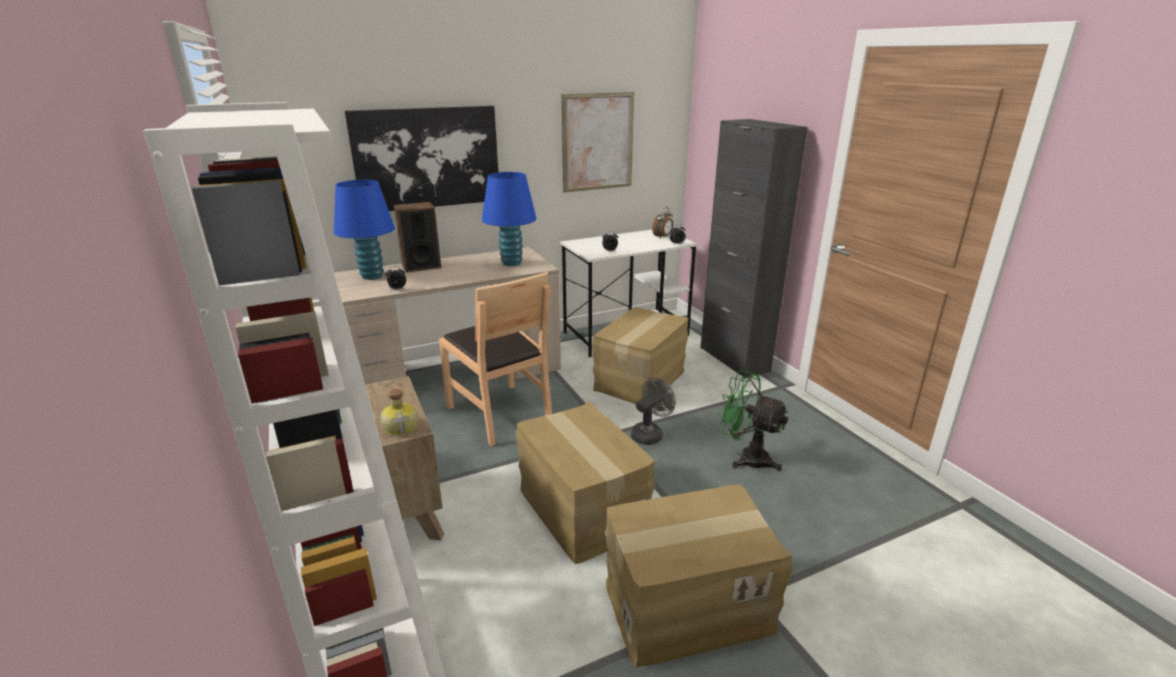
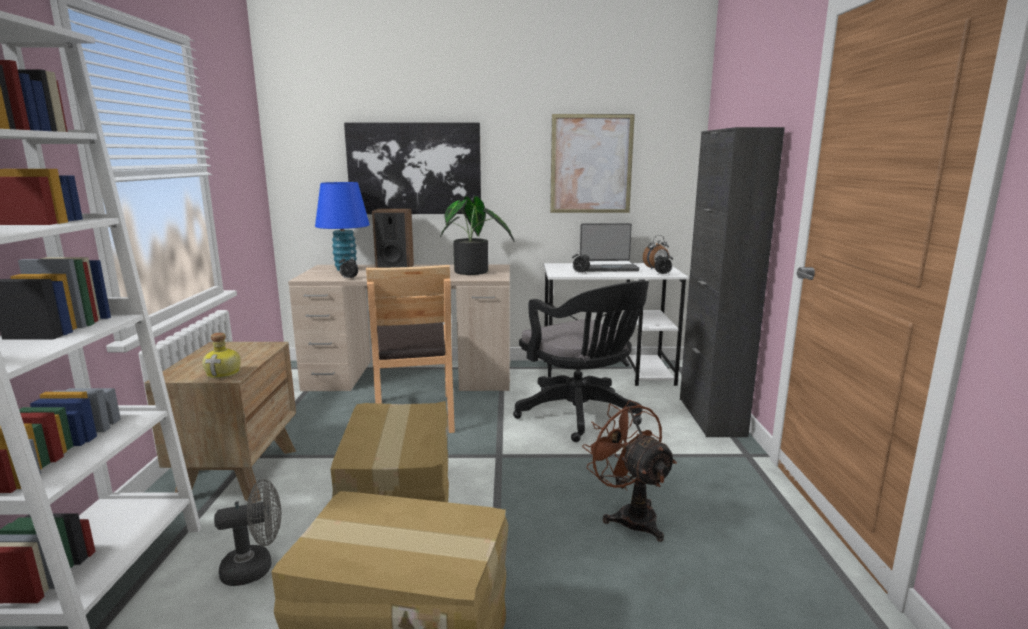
camera: 25 degrees right, 10 degrees down
(512, 263) = (473, 272): blue table lamp -> potted plant
(623, 240) = (608, 267): none -> laptop
(641, 380) = (581, 415): cardboard box -> black office chair
(650, 434) = (540, 465): grey fan -> grey fan (256, 568)
(746, 457) = (630, 516): green fan -> brown fan

